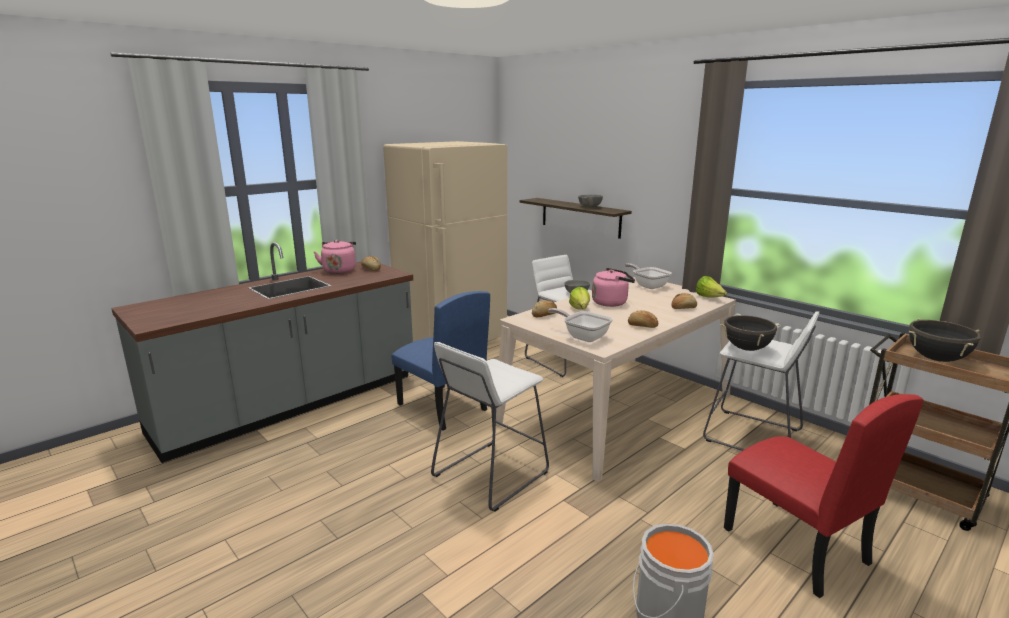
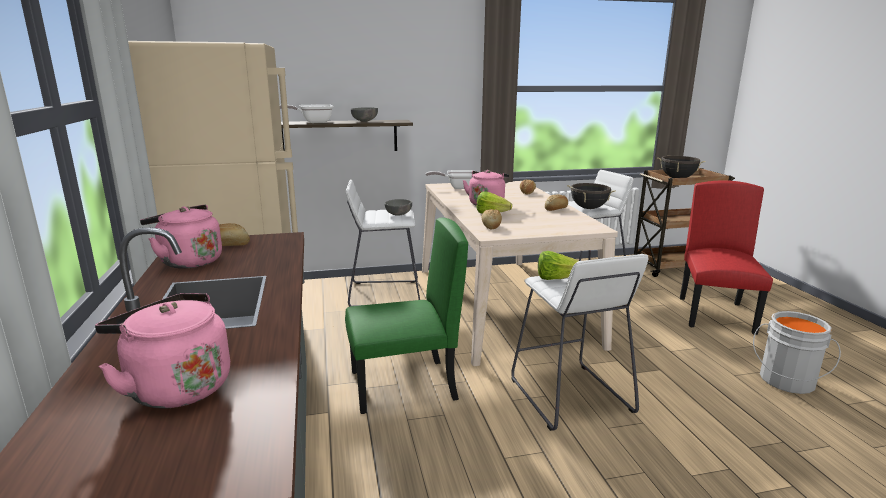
camera: 60 degrees left, 0 degrees up
(206, 303) = (176, 387): none -> pink kettle
(441, 407) = (403, 386): blue chair -> green chair
(583, 336) = (562, 227): frying pan -> frying pan (312, 122)
(709, 298) = (512, 183): lettuce -> lettuce (556, 279)
(794, 546) = (716, 315): red chair -> red chair turned 75 degrees counterclockwise

